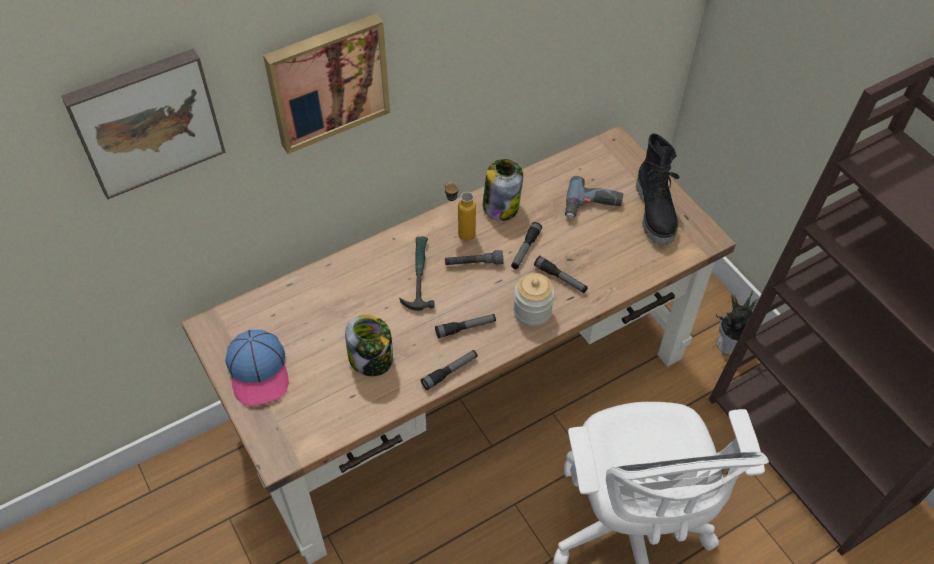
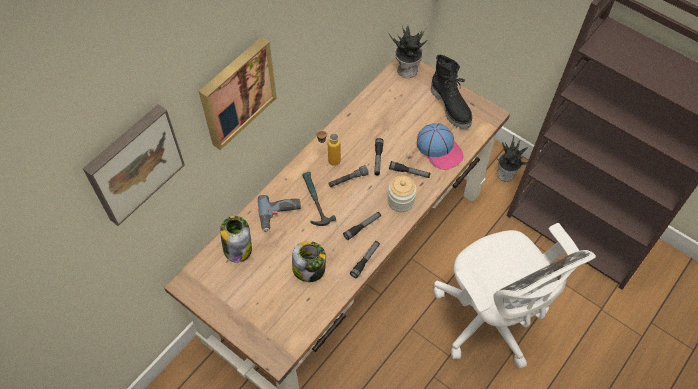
camera: 20 degrees left, 5 degrees up
(259, 372) = (237, 304): cap -> cap (439, 149)
(501, 206) = (348, 133): jar -> jar (237, 248)
(592, 207) = (409, 115): power drill -> power drill (280, 215)
(615, 150) = (407, 69): none -> potted plant

